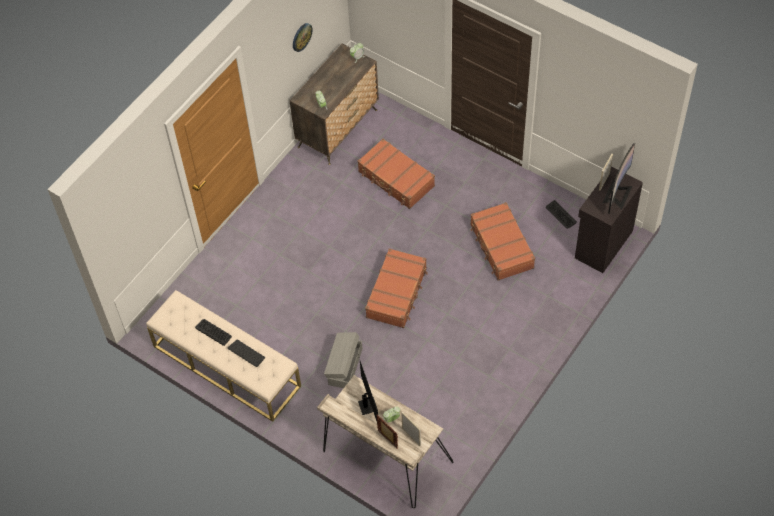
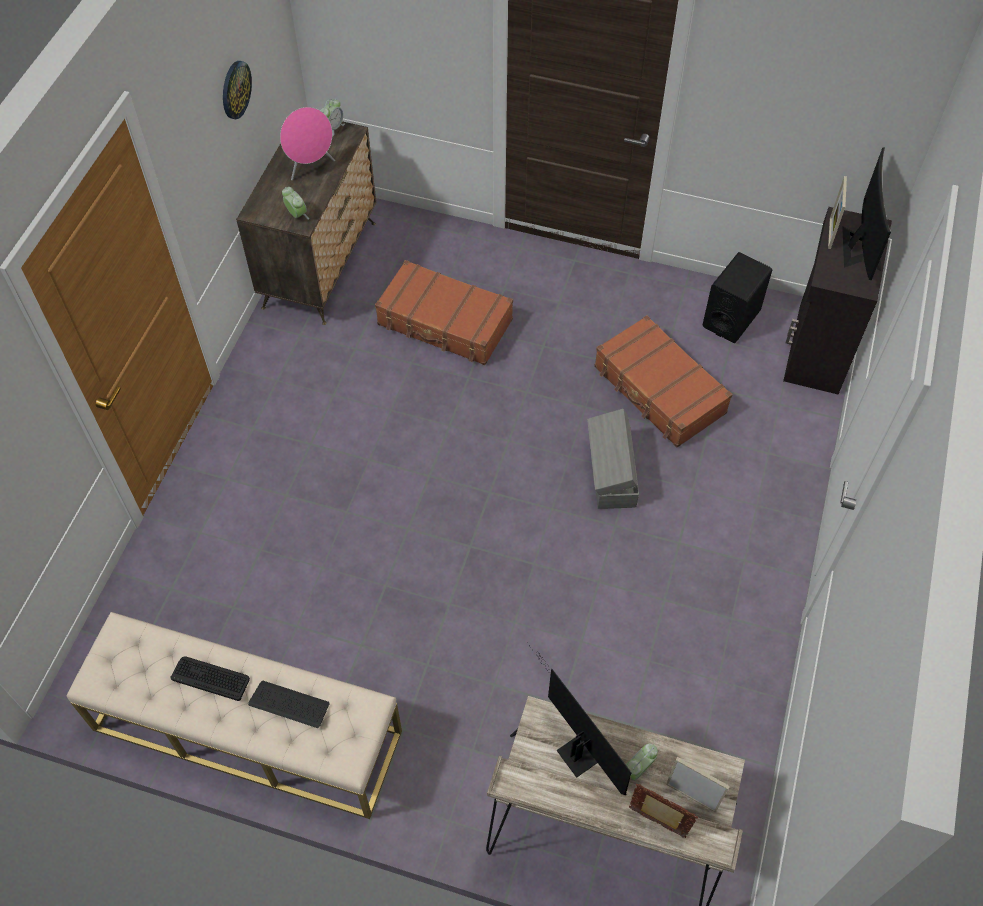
camera: 20 degrees left, 0 degrees up
(337, 78) = (310, 167): none -> pink speaker
(344, 366) = (469, 671): grey storage box -> grey storage box (611, 473)
(397, 293) = (516, 511): brown suitcase -> none
(560, 215) = (731, 318): keyboard -> black speaker

